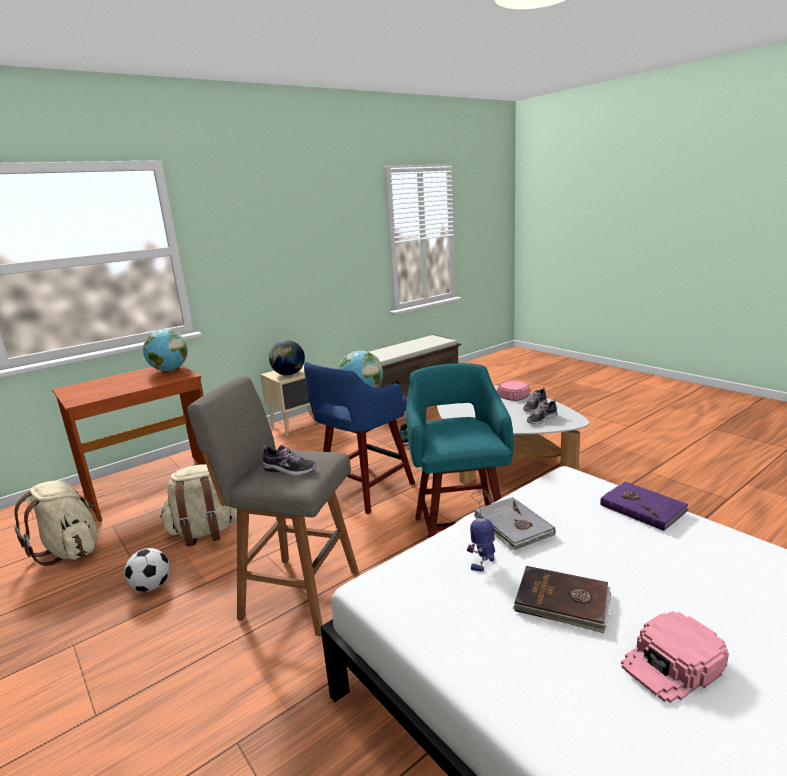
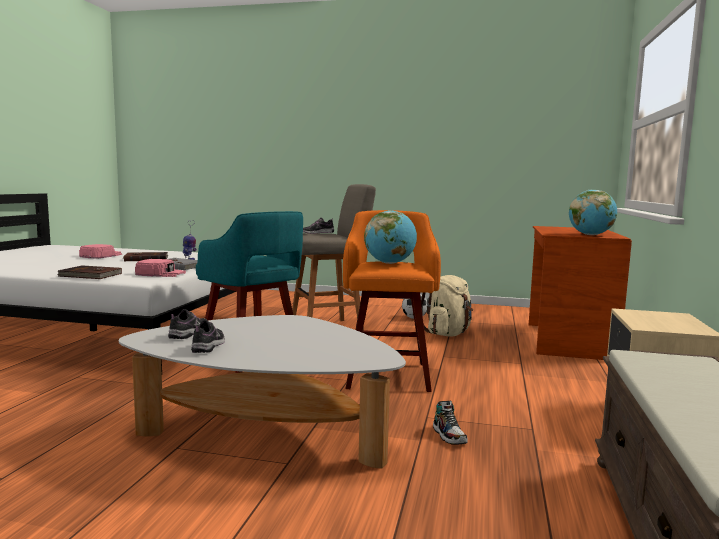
camera: 140 degrees right, 10 degrees down
(70, 550) = (499, 317): beige backpack -> none
(289, 374) = (650, 317): globe -> none
(364, 489) = (388, 374): blue stool -> orange stool
(509, 394) = (268, 358): pink cap -> pink cap (161, 273)
(642, 507) = (90, 275): purple book -> brown book

